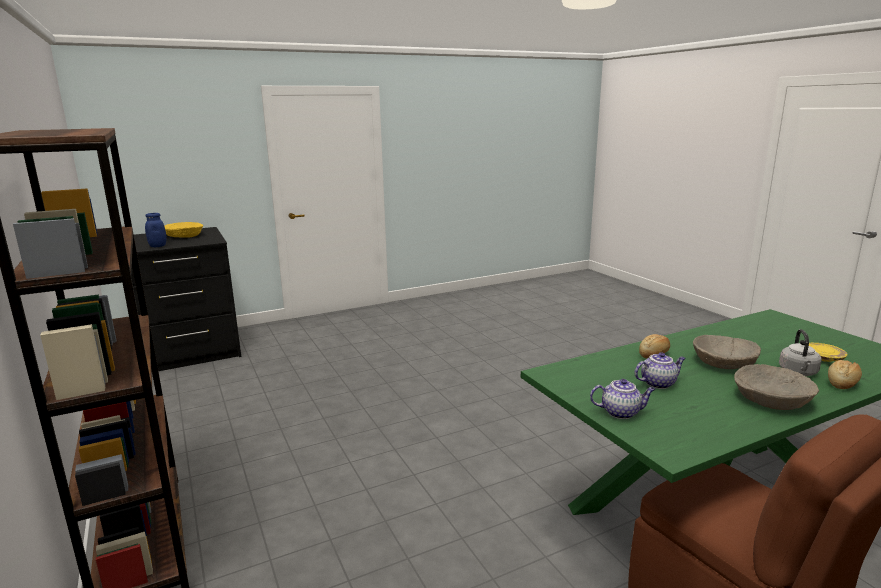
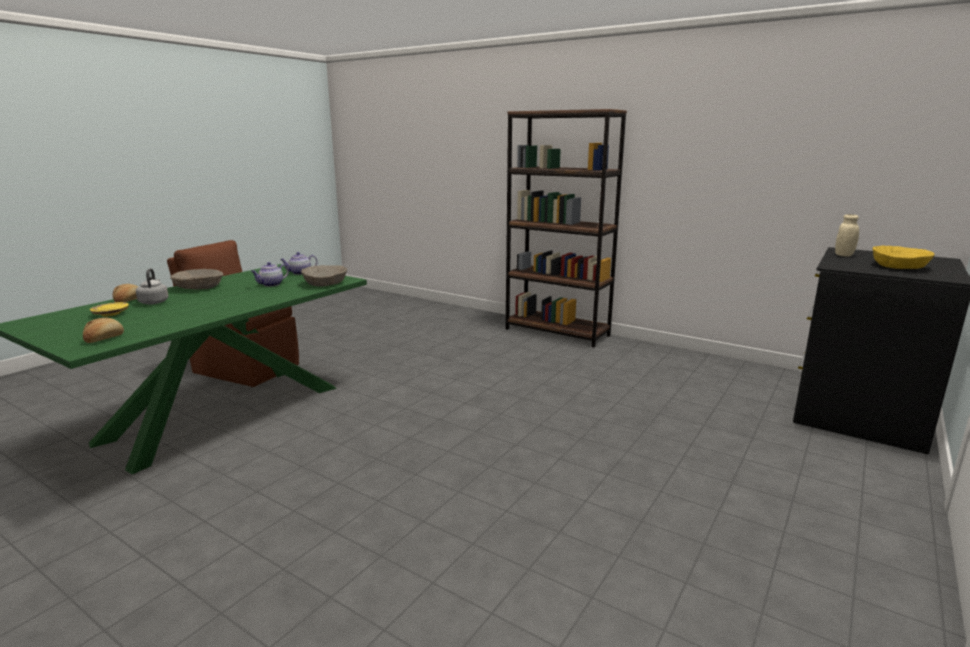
camera: 150 degrees right, 0 degrees up
(158, 246) = (843, 255): blue jar -> beige jar
(654, 354) = (265, 298): bread -> bread (104, 339)
(723, 363) = (210, 300): beige bowl -> beige bowl (325, 283)

